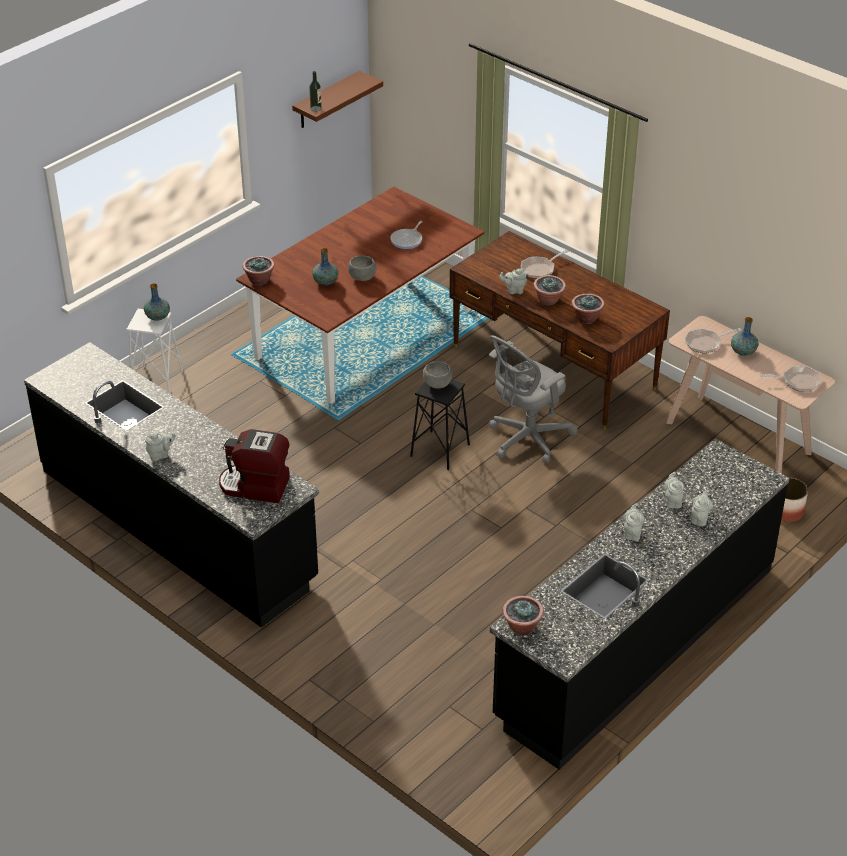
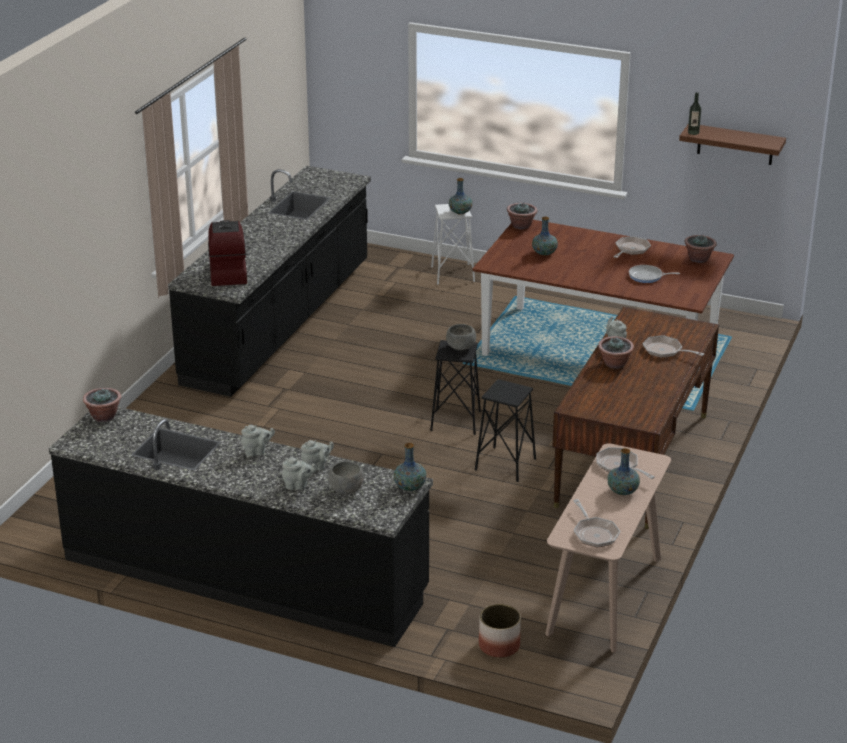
camera: 70 degrees right, 10 degrees down
(160, 455) = (246, 230): grey teapot -> none
(351, 234) = (631, 250): none -> frying pan
(362, 277) = (566, 267): grey bowl -> grey bowl (346, 490)
(526, 439) = (505, 464): grey office chair -> black stool
(586, 318) = (601, 389): potted plant -> potted plant (699, 259)
(724, 454) = (410, 487): none -> vase

